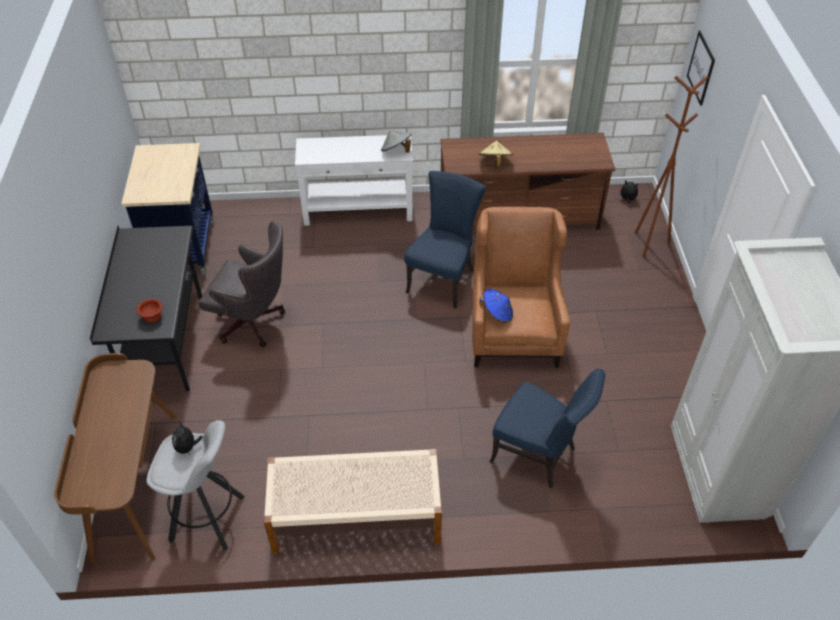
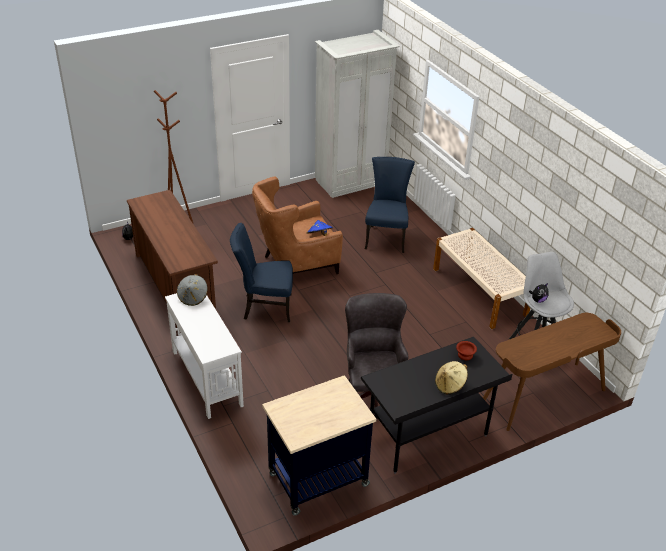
camera: 115 degrees left, 10 degrees down
(495, 163) = (190, 240): beige hat -> beige hat (450, 385)
(701, 68) = (119, 108): picture -> none

